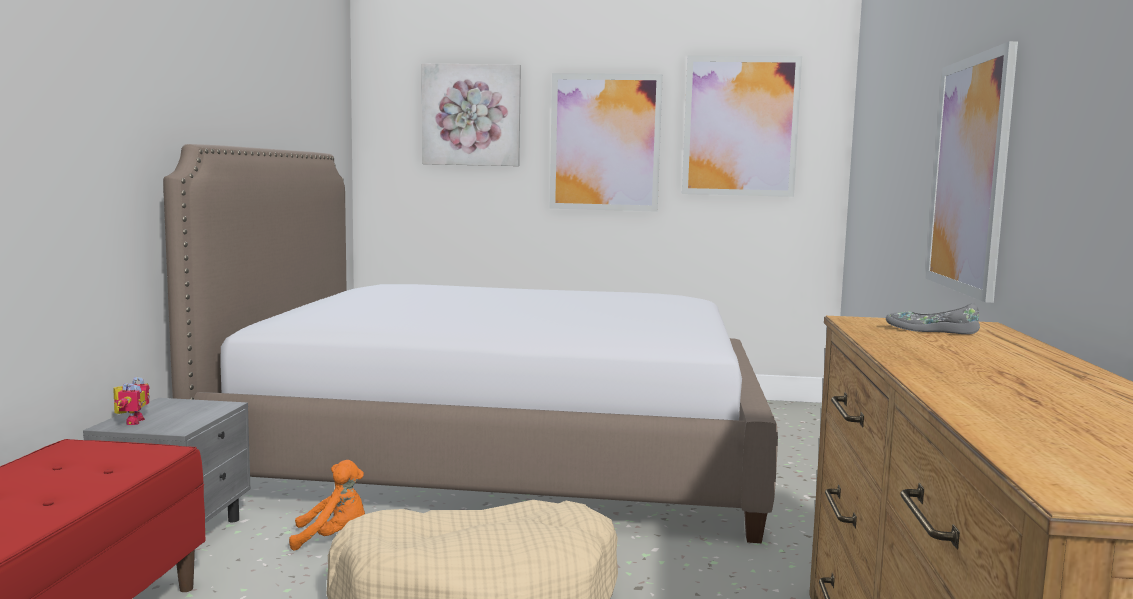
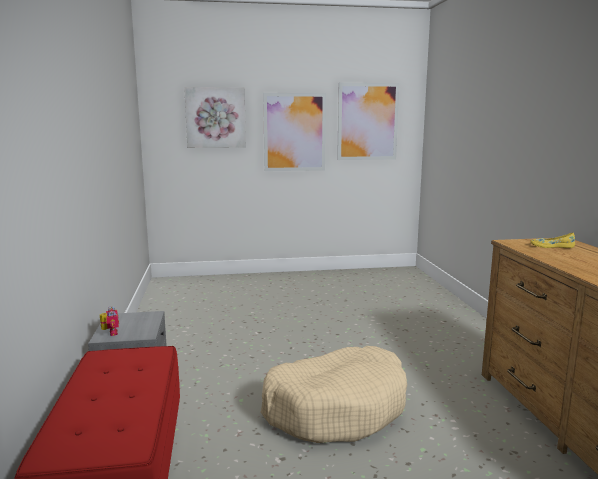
camera: 15 degrees left, 5 degrees up
(333, 537) = (226, 381): orange plush toy -> none
(500, 457) = (275, 318): bed -> none
(931, 330) = (551, 246): grey shoe -> yellow shoe
(969, 174) = (536, 161): picture -> none

